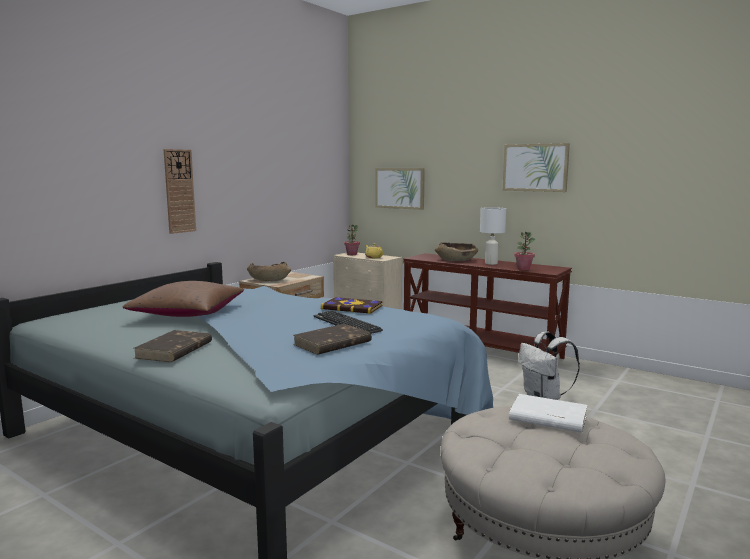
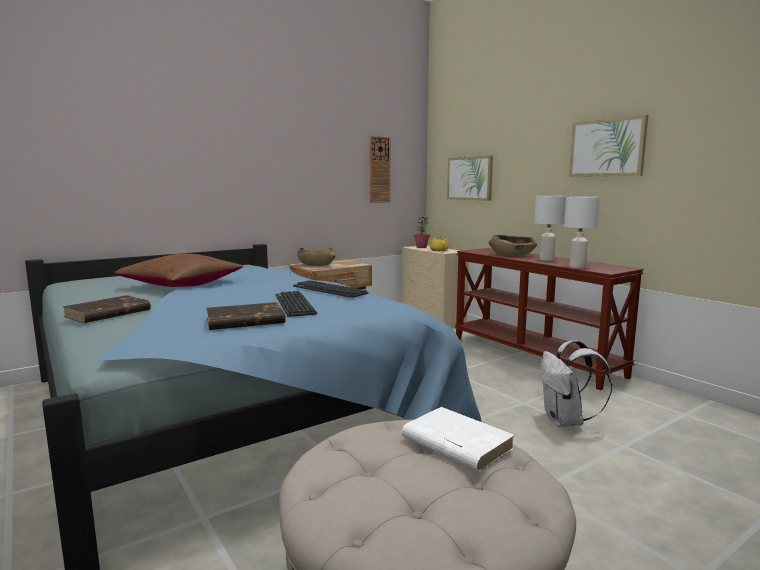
camera: 20 degrees right, 0 degrees up
(179, 191) = (224, 174): wall clock -> wall clock (379, 170)
(352, 307) = (329, 290): book -> keyboard
(523, 269) = (577, 266): potted plant -> white table lamp

